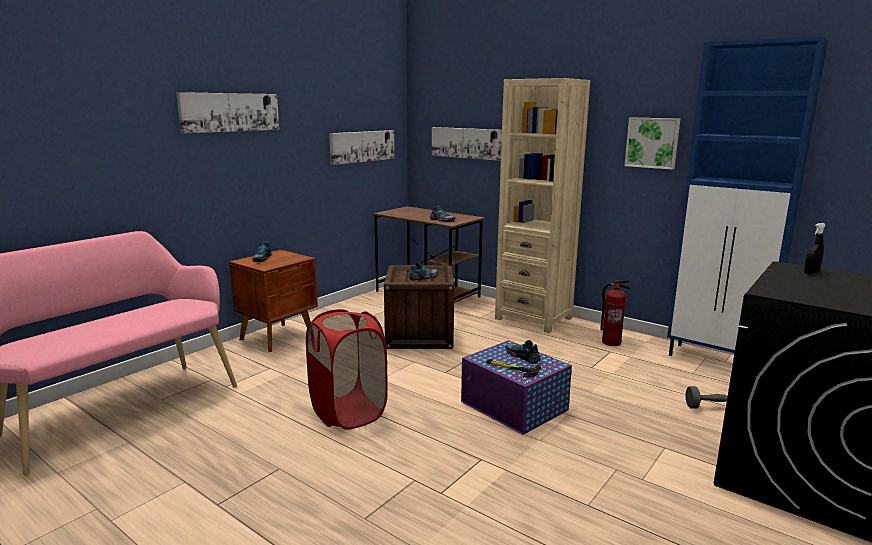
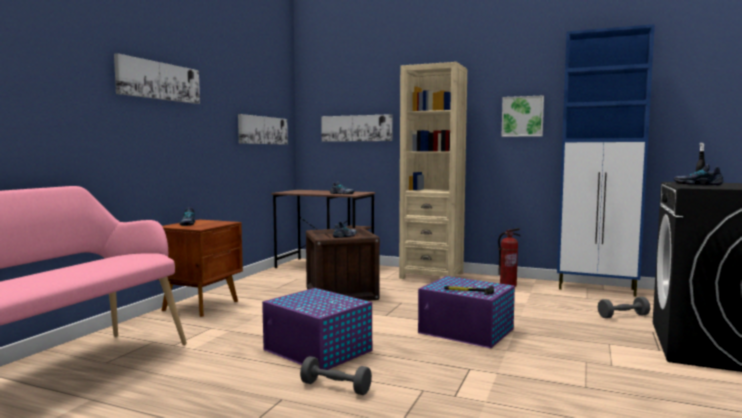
camera: 15 degrees left, 10 degrees down
(335, 462) = (335, 387): none -> grey dumbbell
(348, 413) = (318, 351): red laundry basket -> purple storage box
(522, 356) = (469, 283): shoe -> shoe (697, 184)

